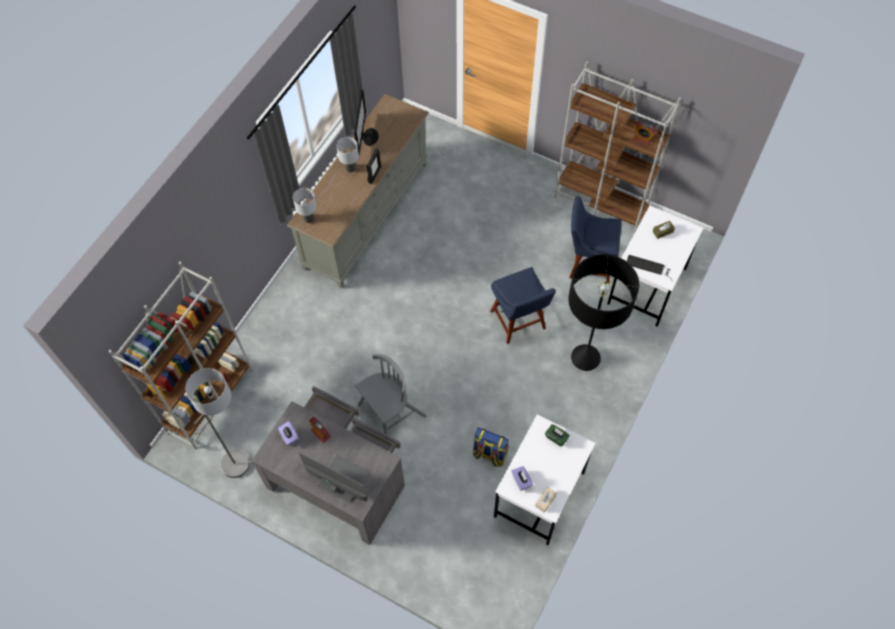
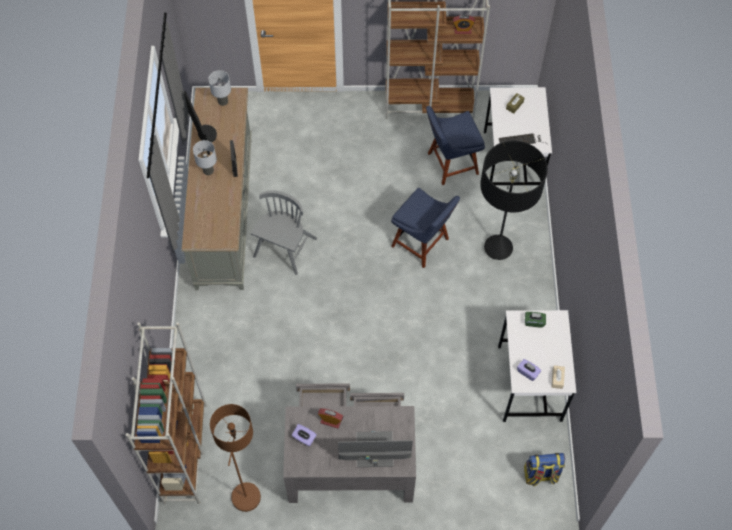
camera: 30 degrees left, 0 degrees up
(241, 458) = (247, 488): grey floor lamp -> brown floor lamp
(308, 219) = (198, 235): white table lamp -> white table lamp (222, 102)
(388, 412) = (357, 379): grey chair -> grey chair (283, 250)
(489, 454) = (467, 370): backpack -> backpack (540, 475)

